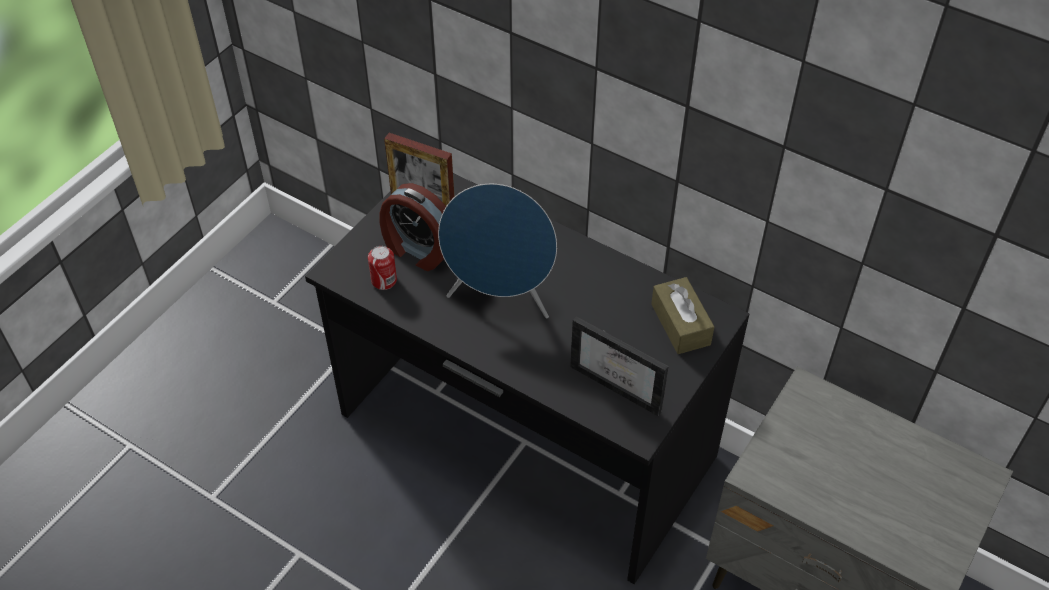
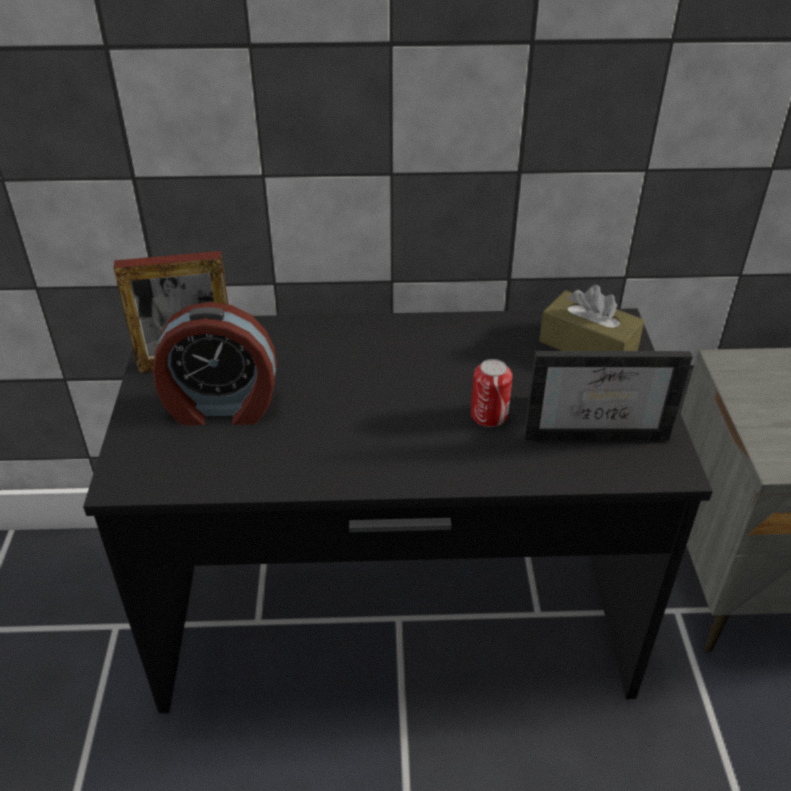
camera: 35 degrees left, 10 degrees down
(384, 280) = (205, 459): can -> can (489, 415)
(500, 298) = (373, 411): blue speaker -> none

